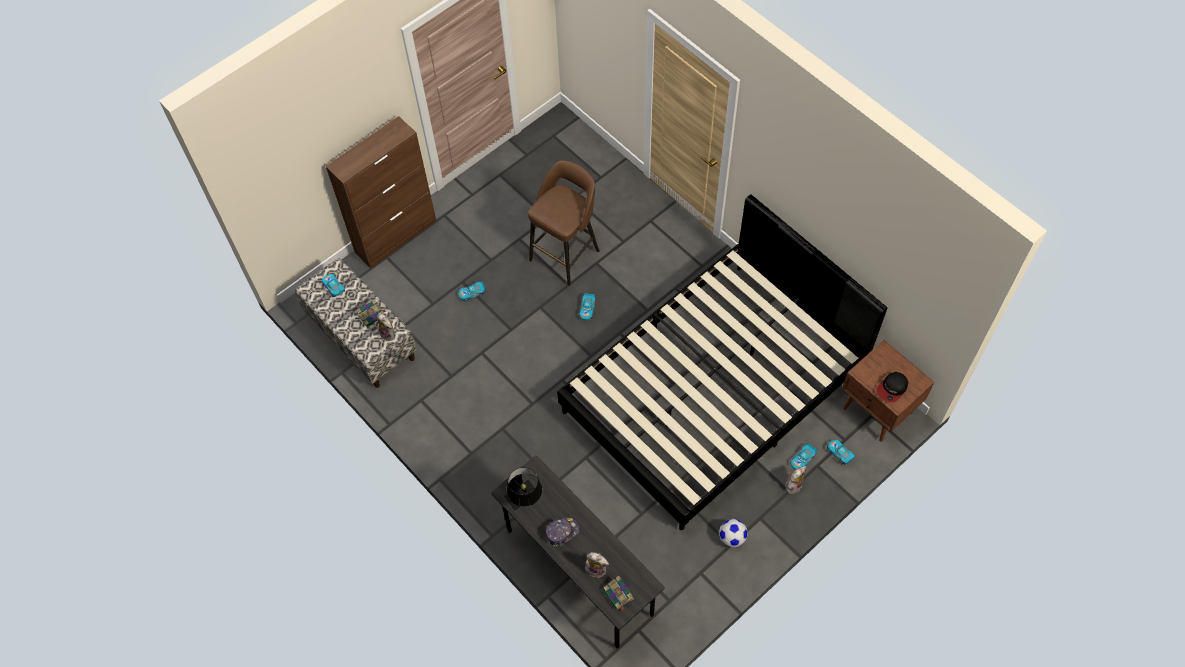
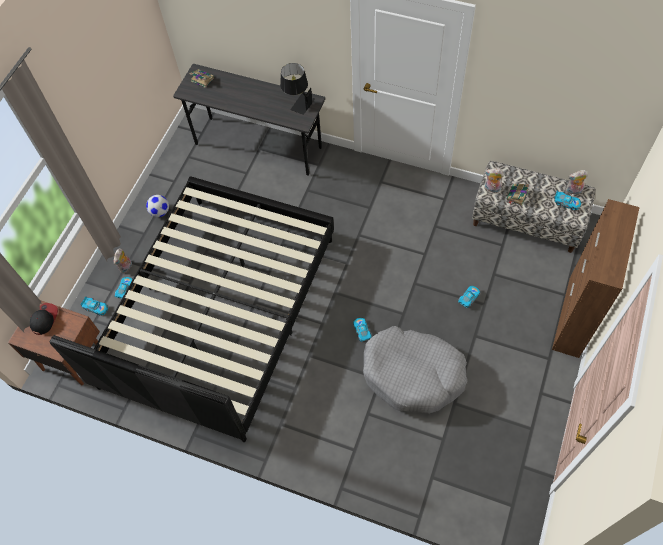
camera: 155 degrees right, 0 degrees up
(561, 532) = (260, 95): cap -> none
(566, 254) = (413, 374): brown stool -> grey dog bed
(597, 568) = (224, 86): plush toy -> plush toy (573, 191)

